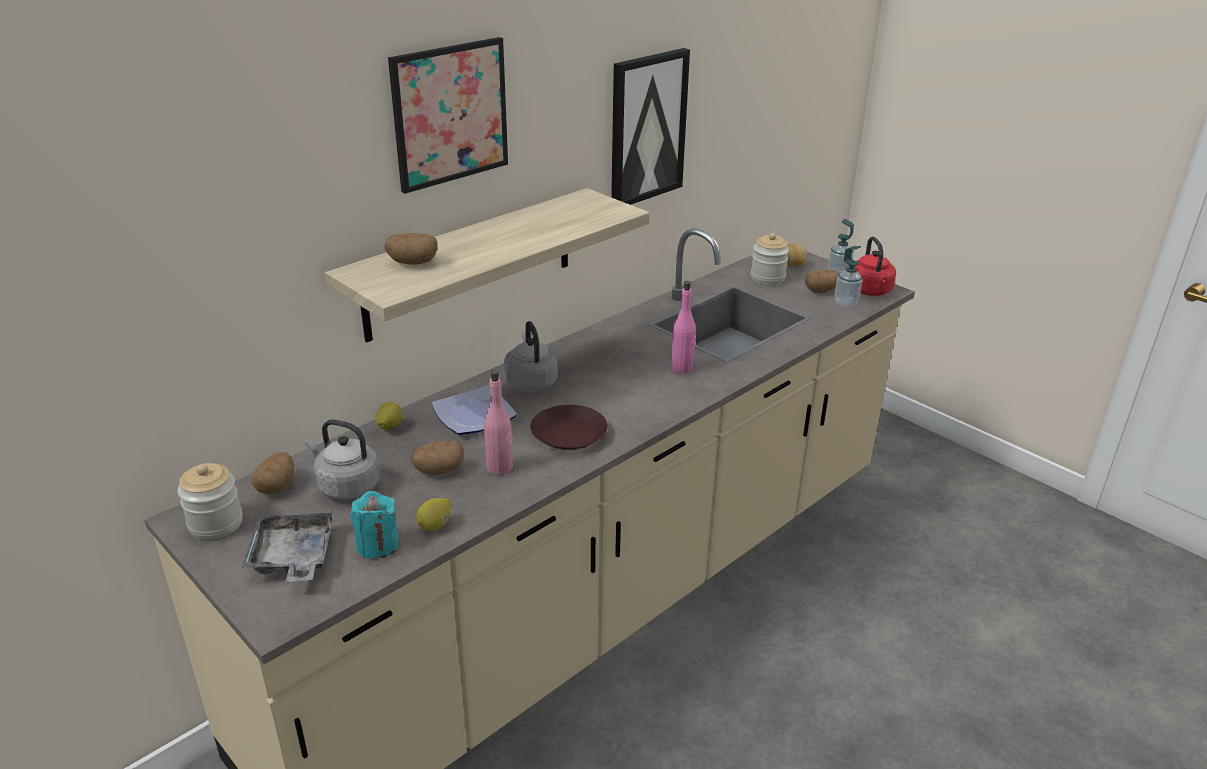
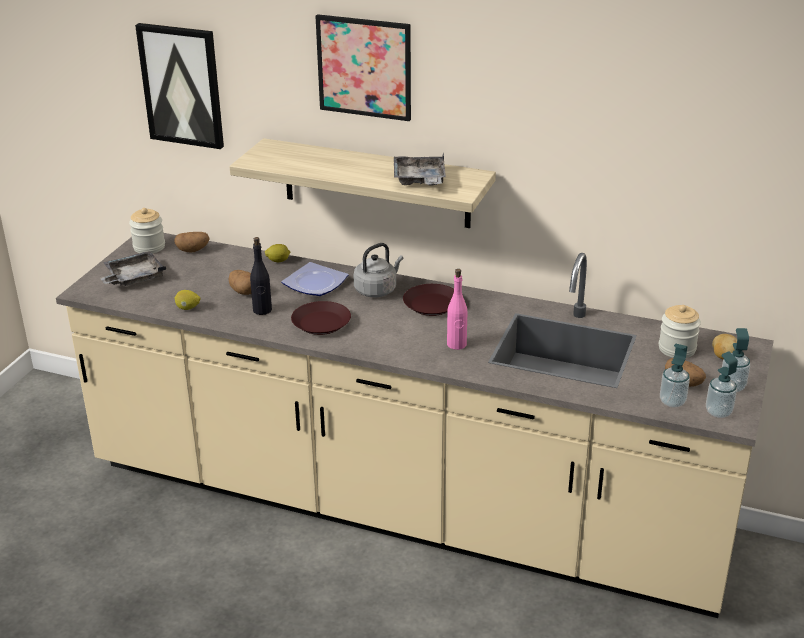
camera: 65 degrees right, 0 degrees up
(346, 486) = (207, 269): grey kettle -> none
(377, 545) = (159, 297): turquoise candle -> none
(412, 263) = (297, 155): potato -> none
(500, 467) = (262, 310): pink bottle -> black bottle
(568, 220) = (419, 180): none -> grey tray
(592, 360) = (431, 304): none -> brown plate
(647, 128) = (571, 145): picture -> picture (182, 85)
(870, 291) = (718, 412): red kettle -> soap dispenser

